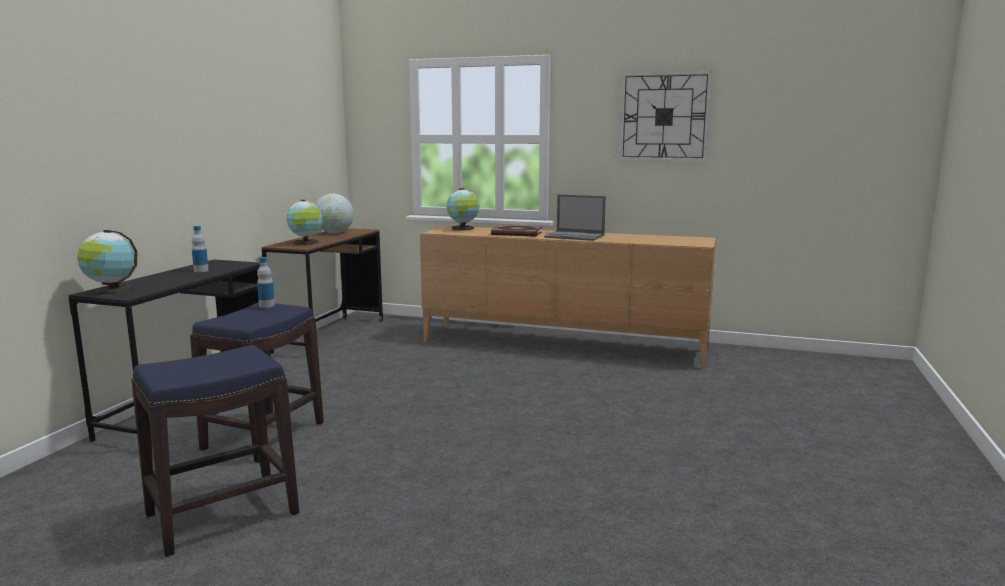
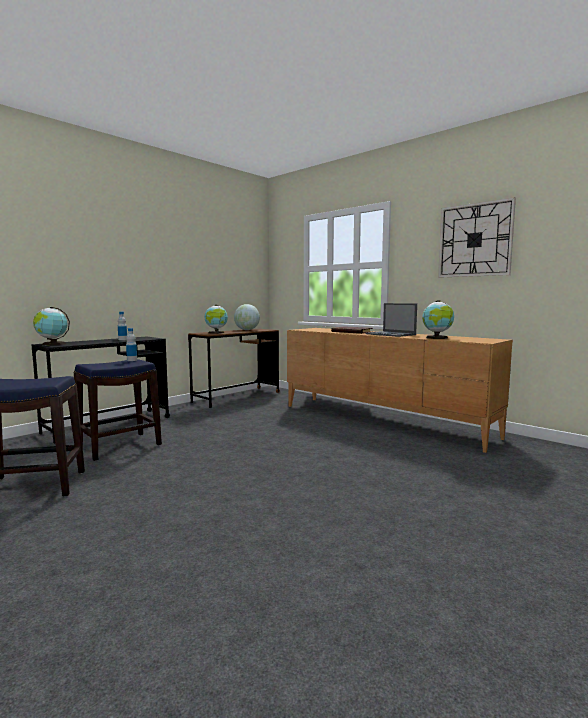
camera: 25 degrees right, 5 degrees down
(463, 229) = (322, 329): globe -> globe (437, 338)

